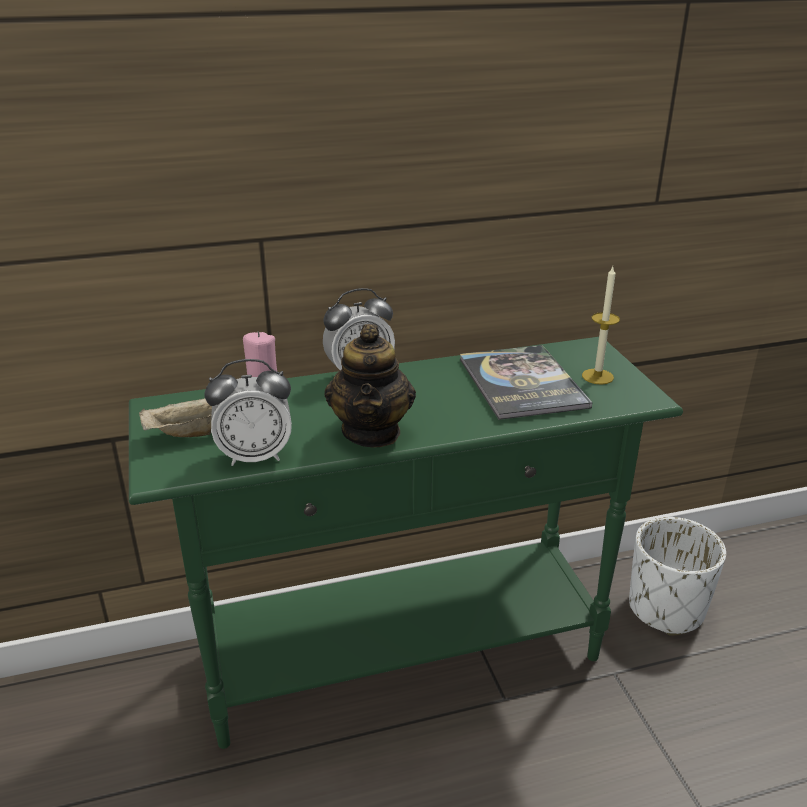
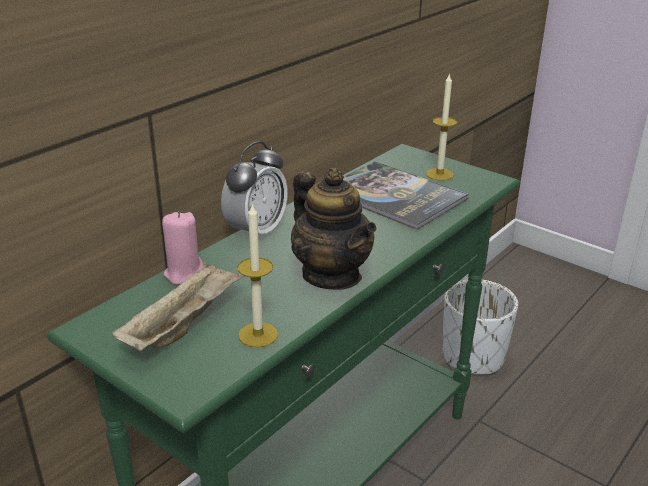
camera: 35 degrees left, 0 degrees up
(255, 456) = (258, 335): alarm clock -> candle

